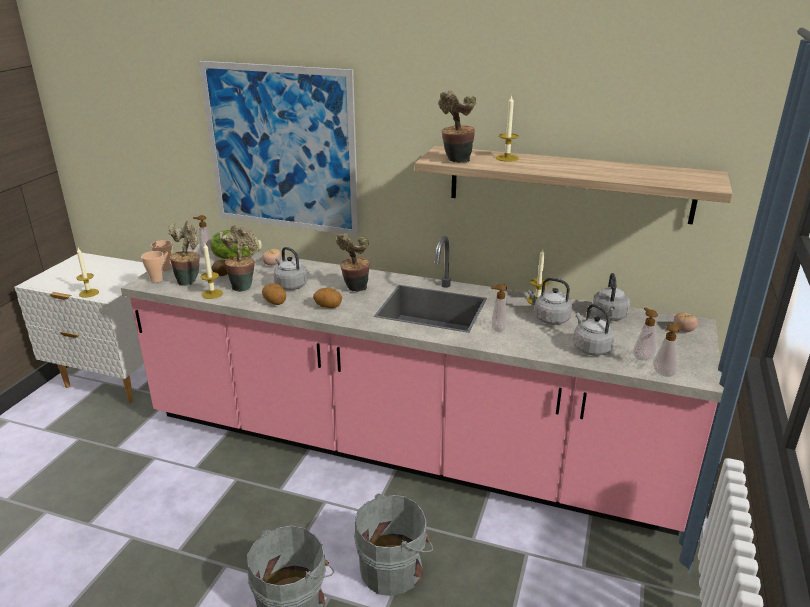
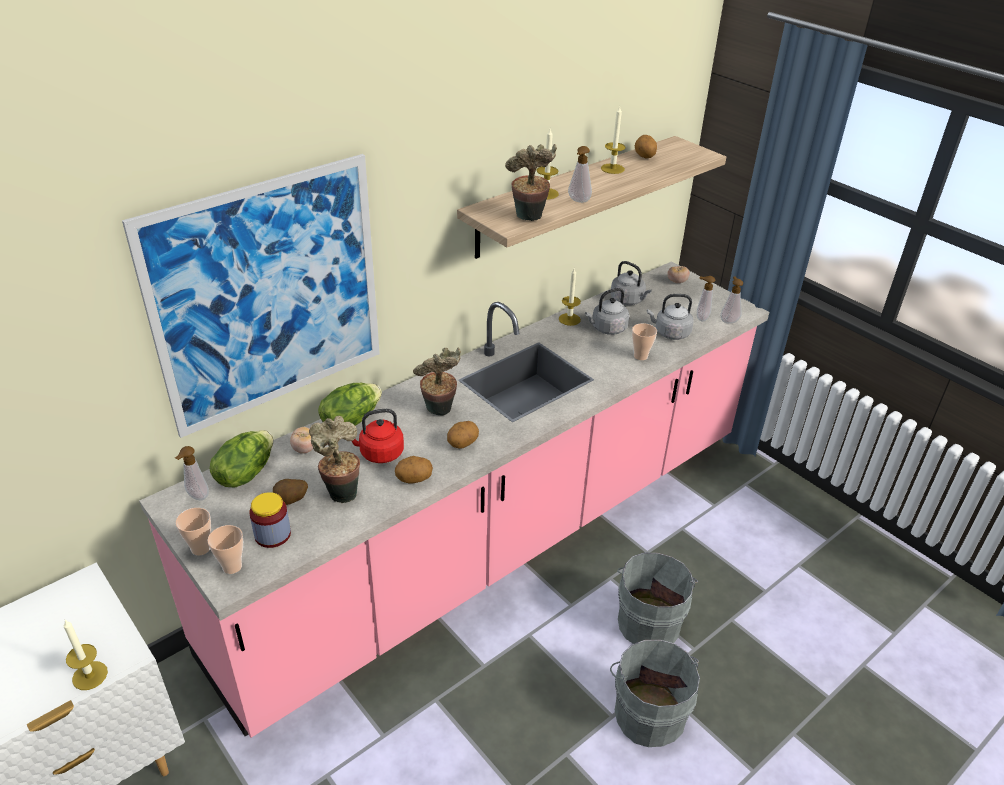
camera: 60 degrees left, 10 degrees up
(189, 281) = (272, 535): potted plant -> jar
(212, 294) = (336, 524): candle -> candle (612, 168)
(290, 285) = (379, 453): grey kettle -> red kettle
(314, 267) = (350, 420): none -> lettuce
(496, 329) = (602, 363): soap dispenser -> soap dispenser (578, 201)
(532, 343) = (640, 356): none -> cup
(649, 170) = (644, 157): none -> potato

